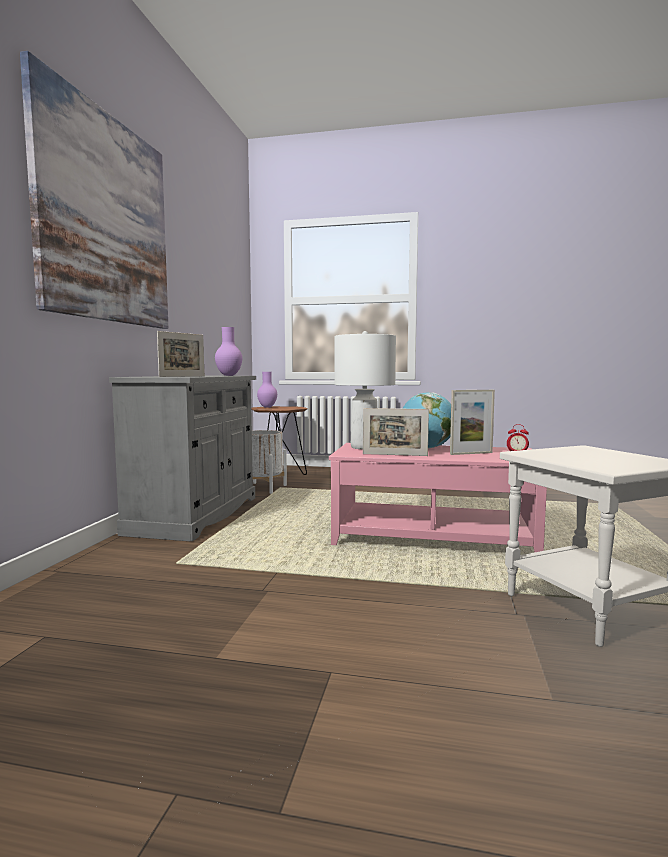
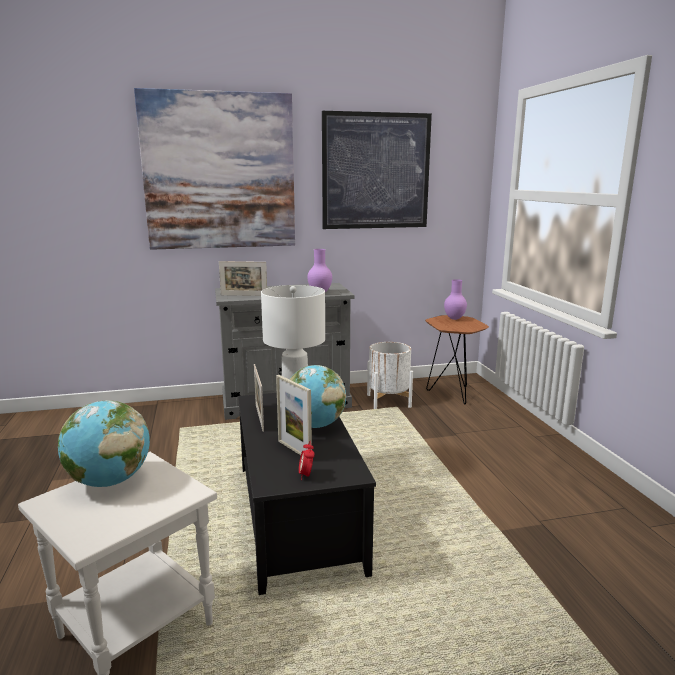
camera: 65 degrees right, 10 degrees up
(205, 263) = (376, 171): none -> picture
(433, 537) = (299, 515): pink coffee table -> black coffee table
(565, 458) = (109, 481): none -> globe

